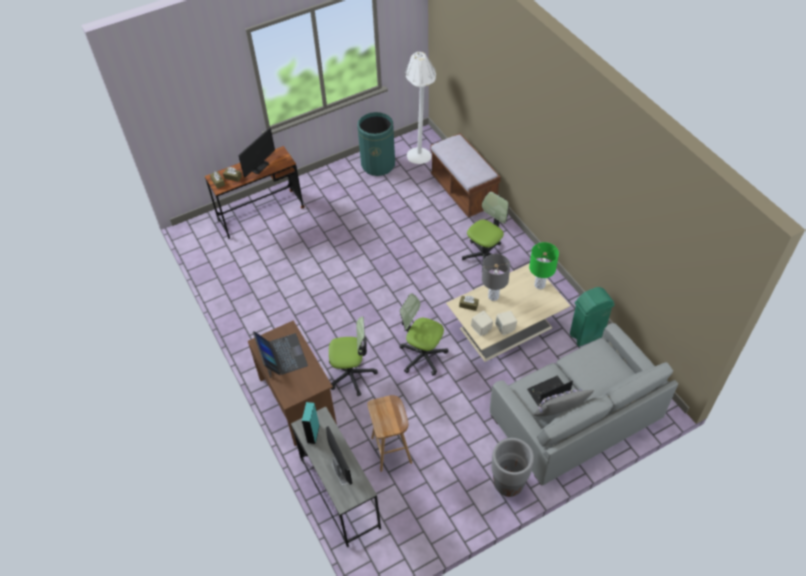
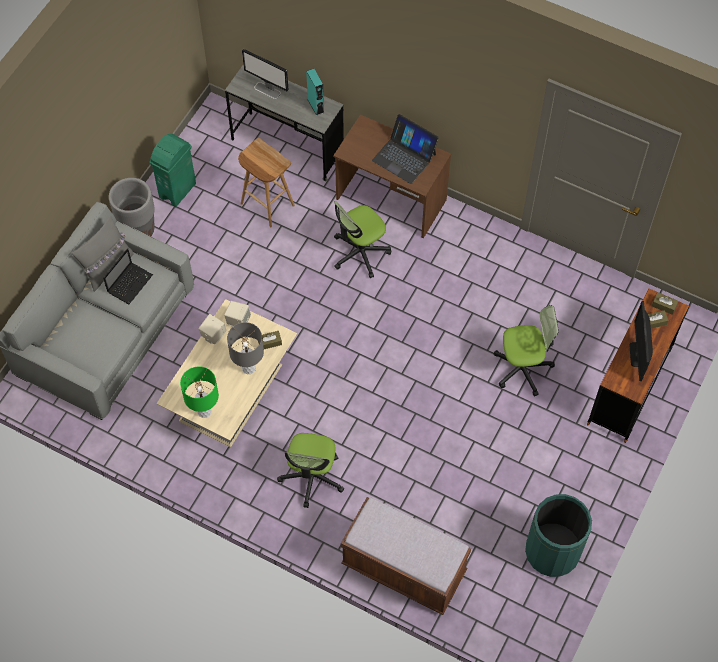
camera: 145 degrees right, 10 degrees up
(421, 152) = (510, 610): white floor lamp -> none
(422, 356) = (301, 311): office chair -> office chair (522, 368)
(586, 335) = (135, 431): green trash can -> green trash can (178, 190)

